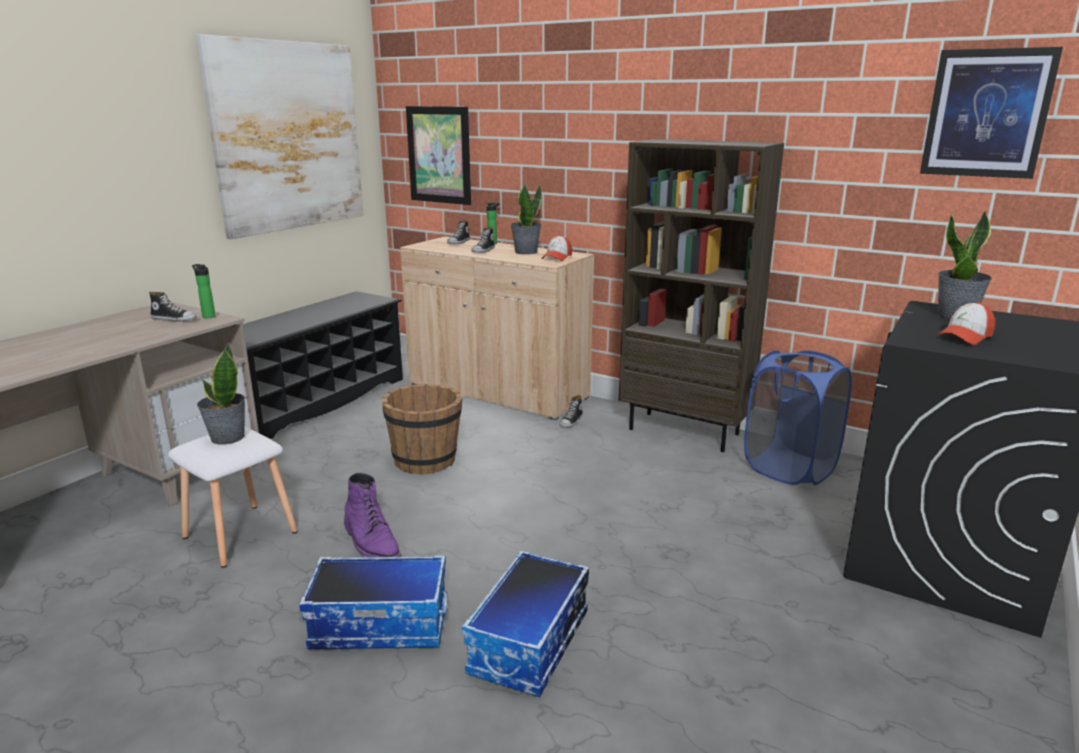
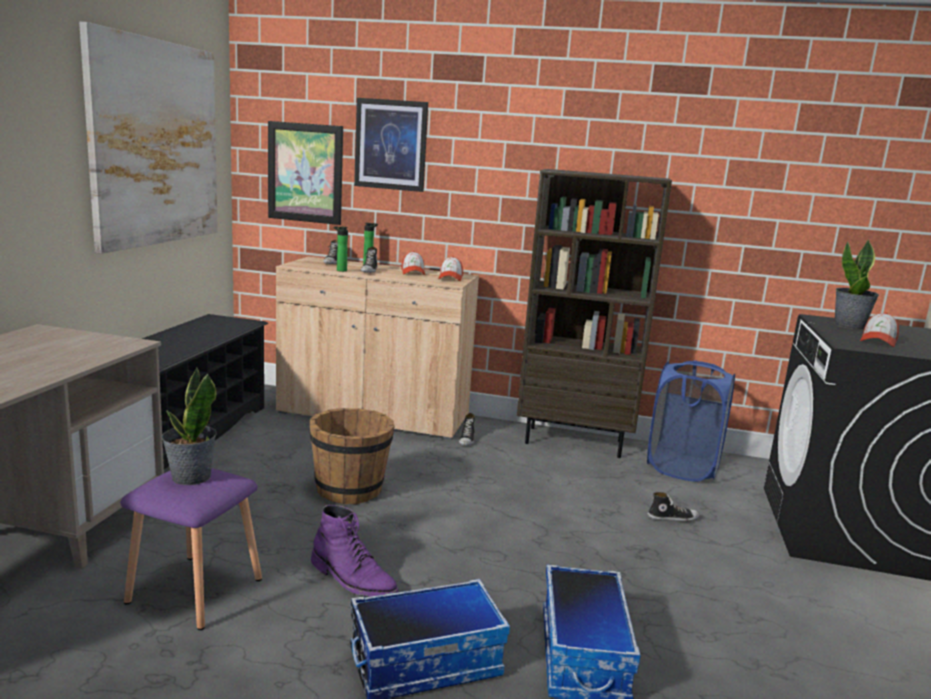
camera: 20 degrees left, 5 degrees down
(174, 319) = (74, 344): shoe -> shoe (672, 518)
(208, 316) = (113, 340): bottle -> bottle (340, 270)
(239, 535) = (194, 592): white stool -> purple stool
(525, 252) = (413, 272): potted plant -> cap
(987, 114) = (834, 163): picture -> picture (391, 145)

